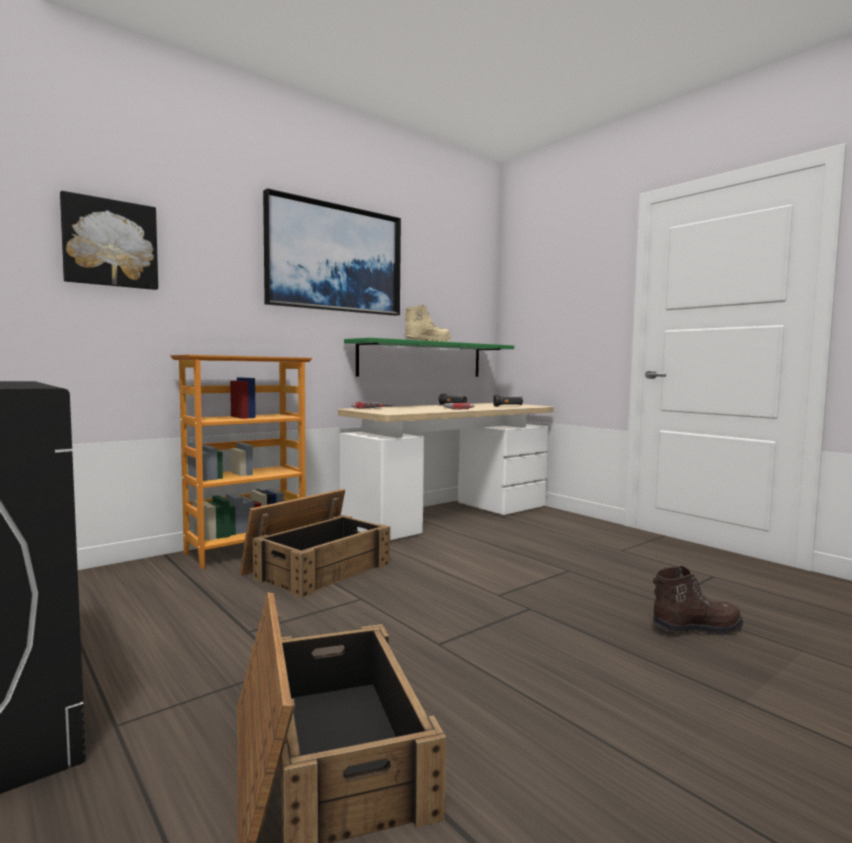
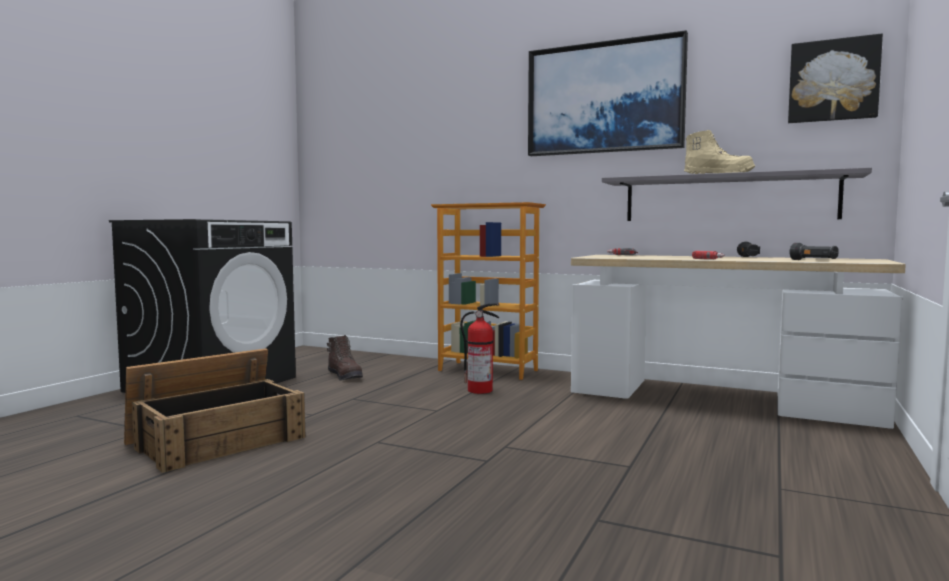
camera: 65 degrees right, 0 degrees up
(110, 243) = (424, 128): picture -> picture (833, 81)
(317, 568) = (481, 390): crate -> fire extinguisher
(422, 359) = (728, 198): green shelf -> grey shelf
(695, 628) = (531, 541): brown boot -> brown boot (345, 376)

